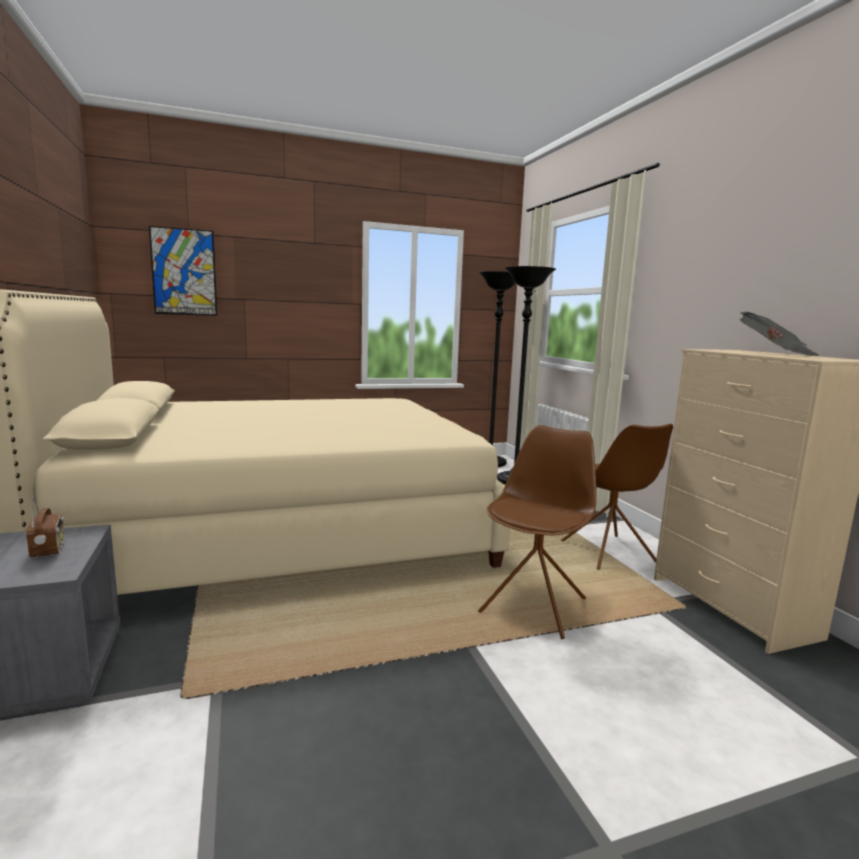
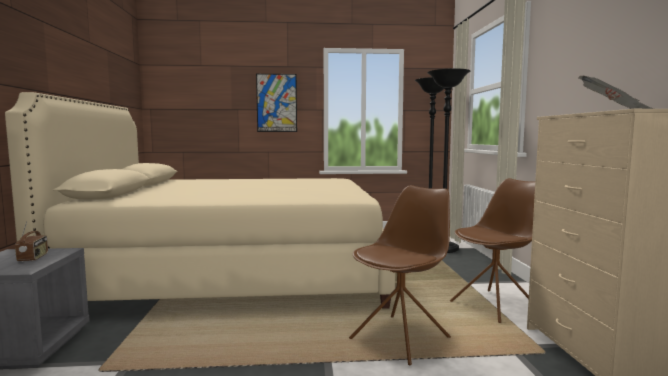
camera: 15 degrees right, 5 degrees down
(184, 272) = (197, 92): picture -> picture (276, 103)
(608, 553) = (495, 305): brown chair -> brown chair turned 120 degrees counterclockwise

